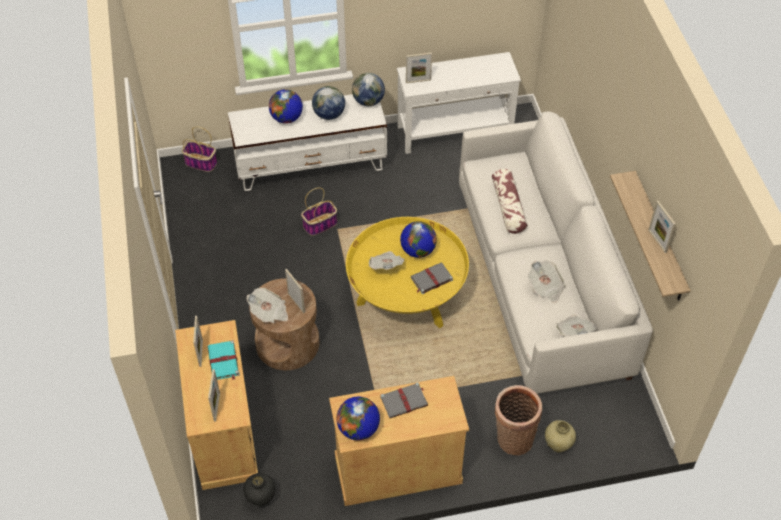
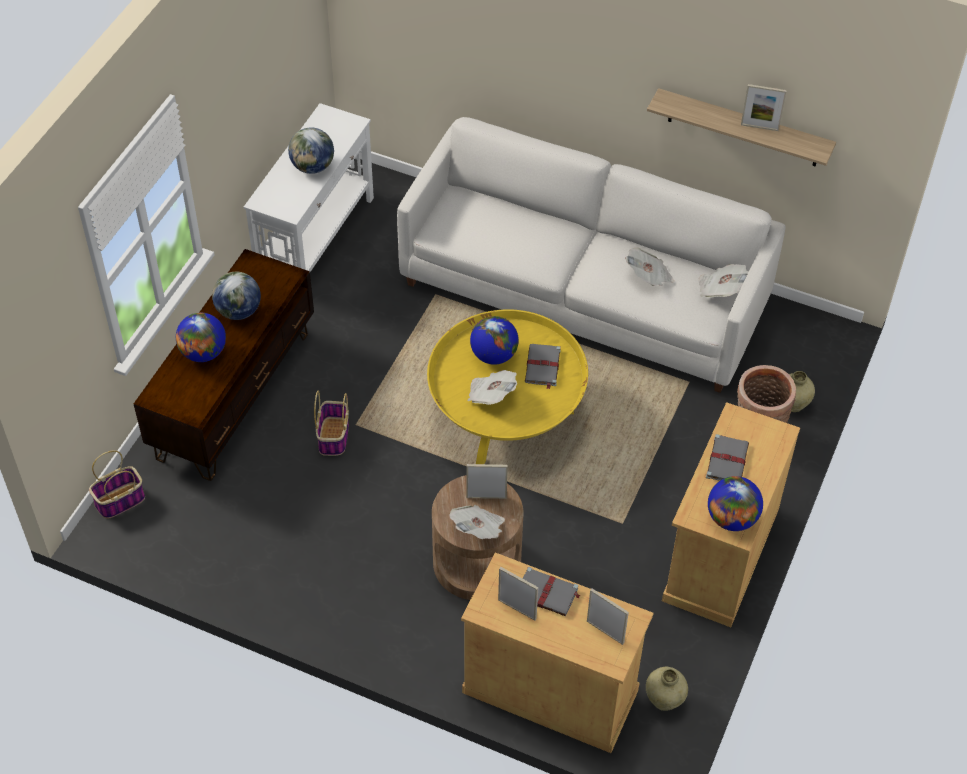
camera: 55 degrees left, 0 degrees up
(223, 362) = (547, 593): turquoise book -> grey book
(261, 498) = (664, 700): black vase -> beige vase
(311, 165) = (235, 395): white tv stand -> brown tv stand
(368, 101) = (254, 265): globe -> globe (313, 167)
(418, 81) = (284, 200): picture frame -> none
(508, 207) = (518, 242): pillow -> none

